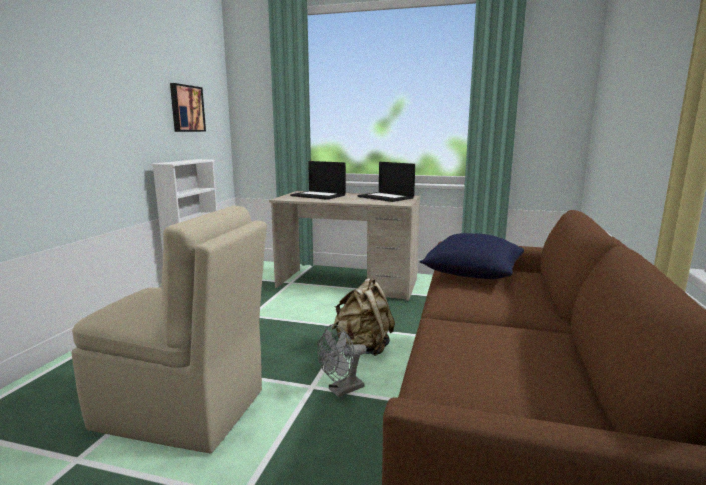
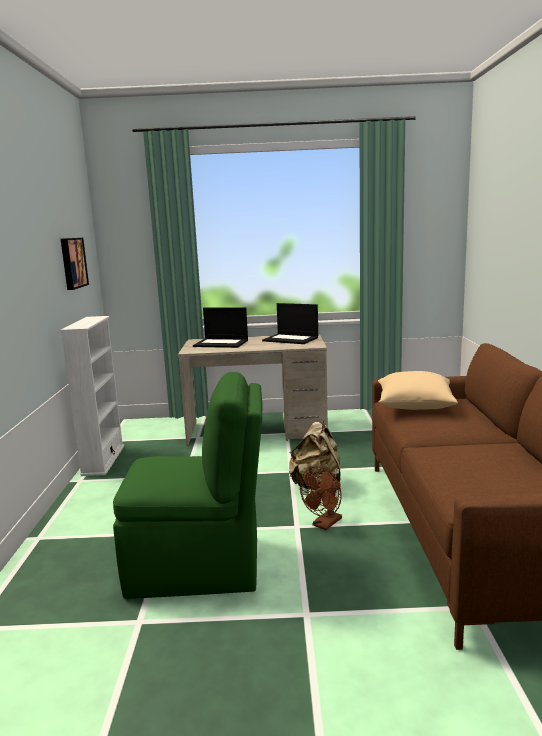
camera: 15 degrees left, 0 degrees up
(184, 410) = (199, 566): beige chair -> green chair
(341, 390) = (324, 524): grey fan -> brown fan
(472, 273) = (414, 406): blue pillow -> beige pillow

